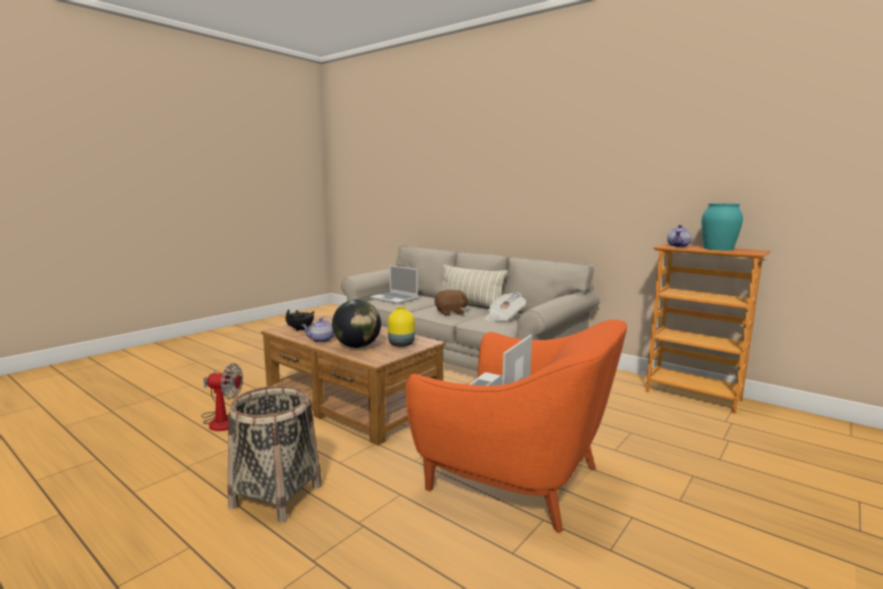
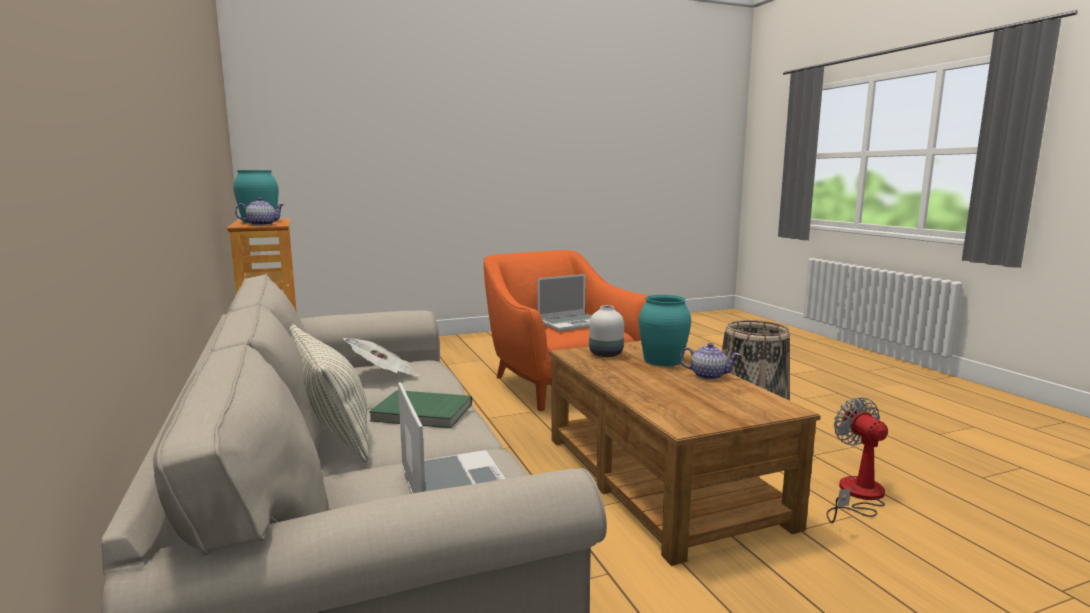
camera: 150 degrees left, 0 degrees up
(221, 420) = (857, 496): fan -> fan turned 45 degrees clockwise
(301, 329) = (742, 403): black teapot -> none
(357, 346) = (662, 360): globe -> turquoise vase
(402, 344) = (605, 354): yellow vase -> white vase
(451, 313) = (421, 413): brown plush toy -> green book

